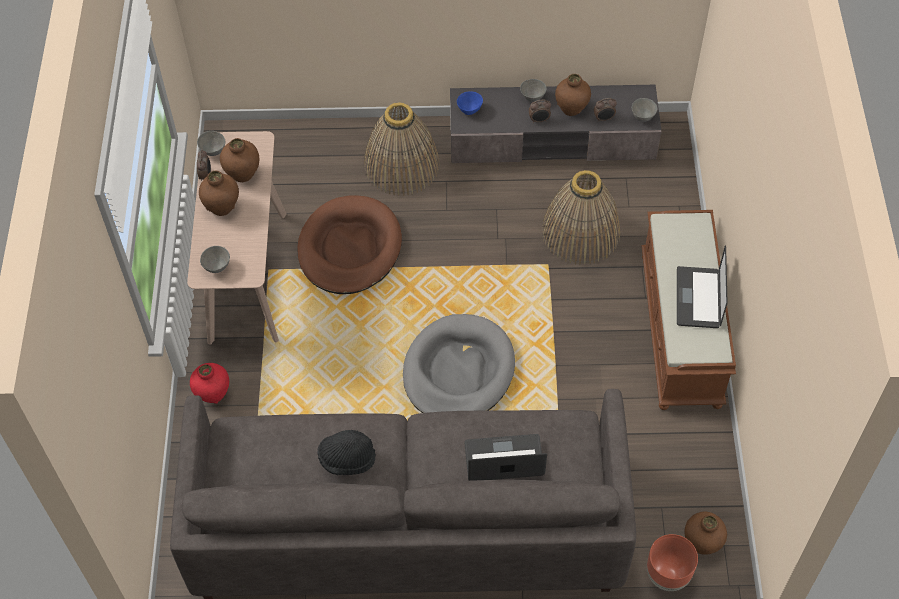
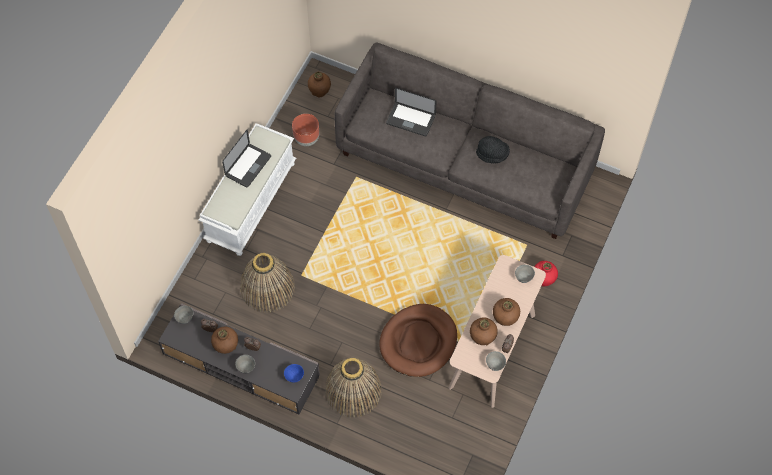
camera: 155 degrees left, 5 degrees up
(458, 371) = (393, 232): grey dog bed -> none
(667, 575) = (346, 85): brown planter -> brown planter (307, 139)
(682, 330) = (250, 201): brown bench -> white bench

